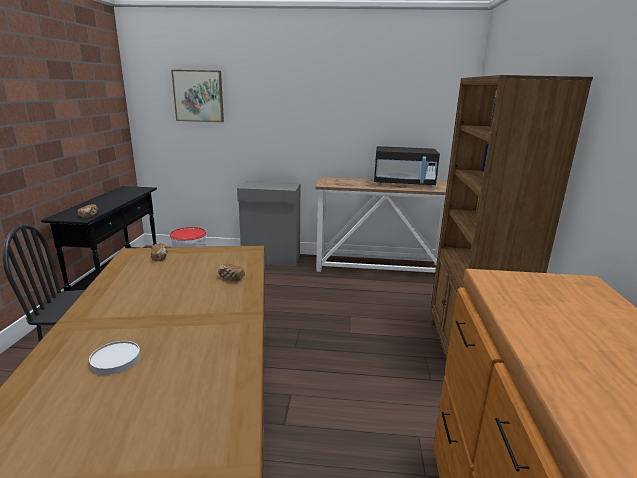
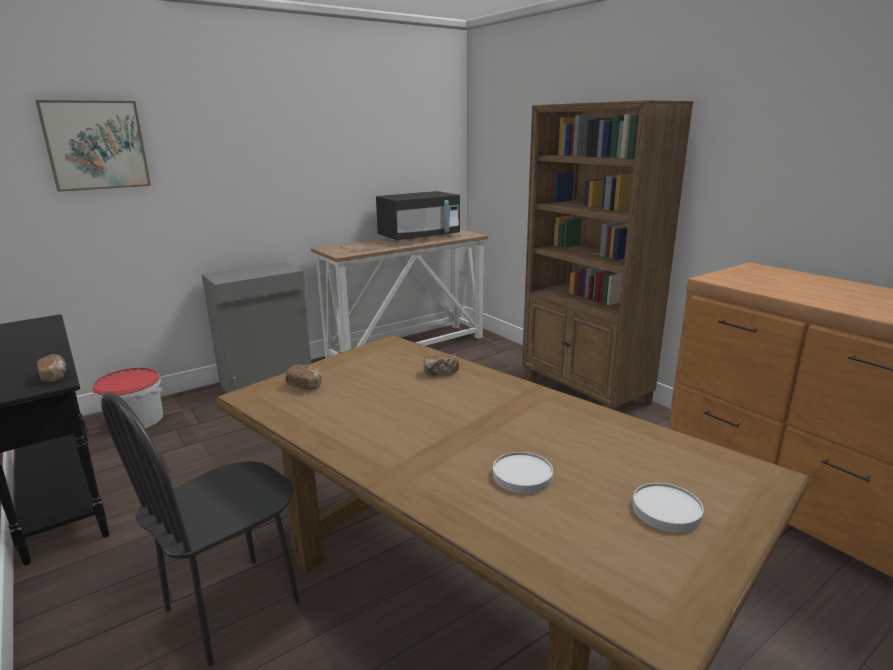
camera: 40 degrees left, 0 degrees up
(116, 436) = (666, 511): none -> white plate

